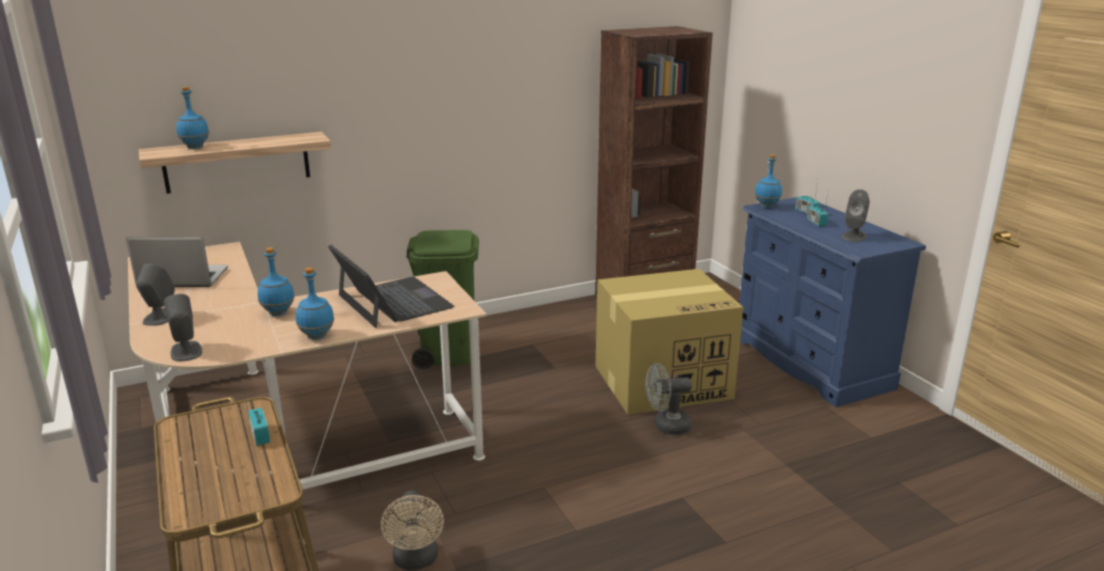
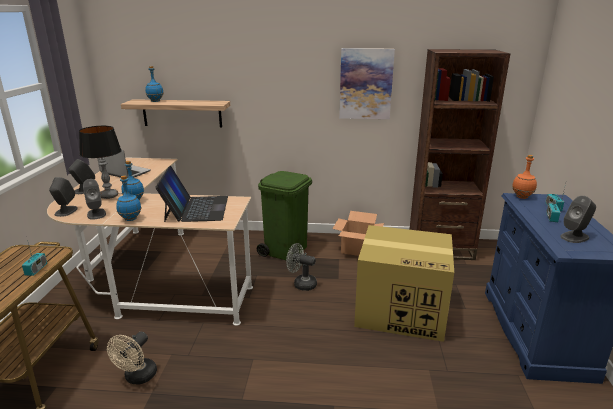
camera: 30 degrees right, 0 degrees up
(220, 316) = (108, 196): none -> table lamp
(247, 343) = (96, 214): none -> grey speaker
(524, 85) = (365, 84): none -> picture
(544, 326) = (358, 249): none -> cardboard box
(666, 426) = (373, 345): grey fan -> grey fan (301, 284)
(767, 206) = (522, 197): blue bottle -> orange bottle

